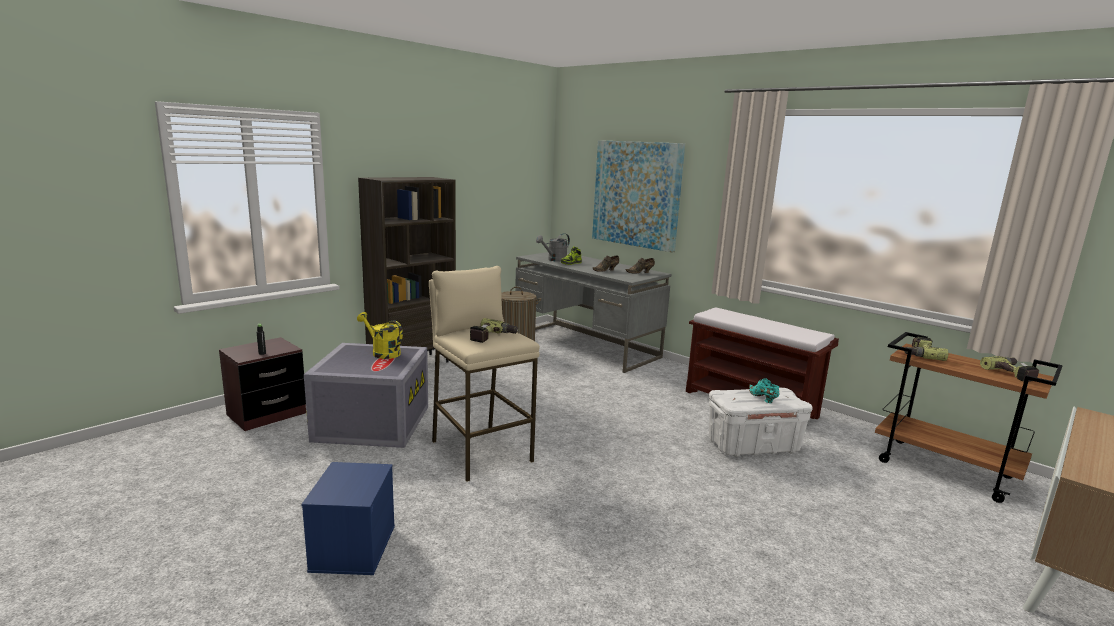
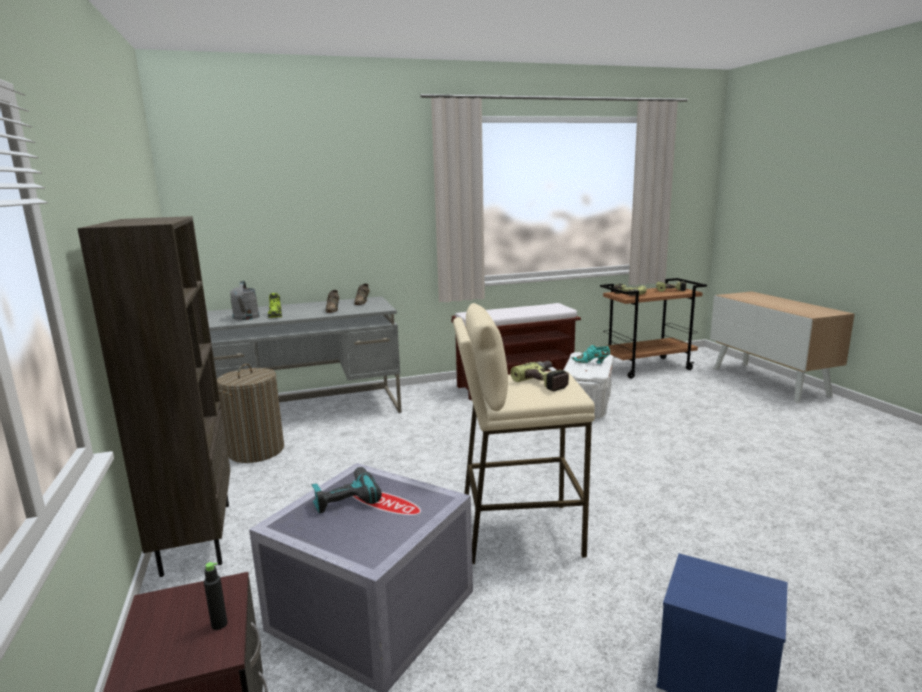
camera: 60 degrees left, 0 degrees up
(382, 353) = (345, 498): yellow watering can -> power drill
(636, 194) = (316, 216): picture -> none

